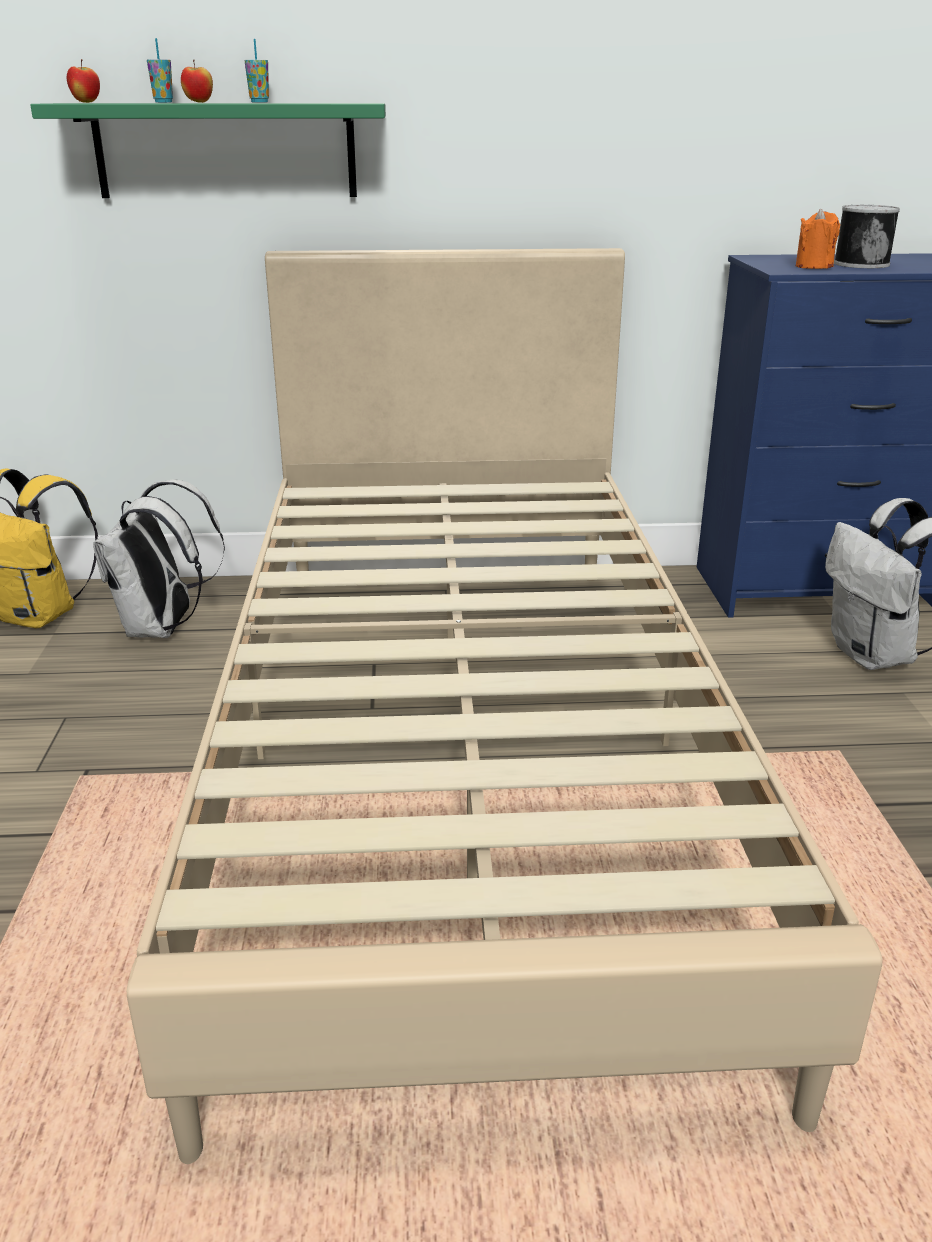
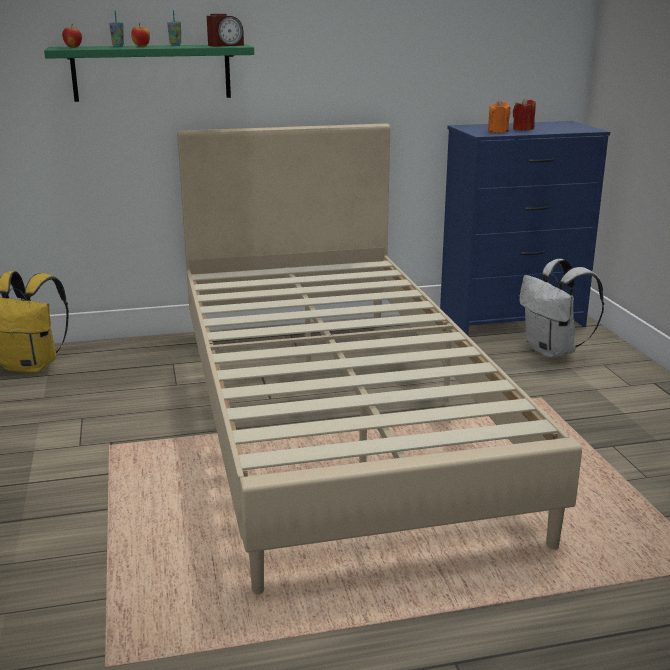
camera: 10 degrees left, 5 degrees down
(163, 629) = (119, 367): white backpack -> none
(340, 102) = (225, 45): none -> alarm clock
(861, 264) = (523, 129): can -> red candle

